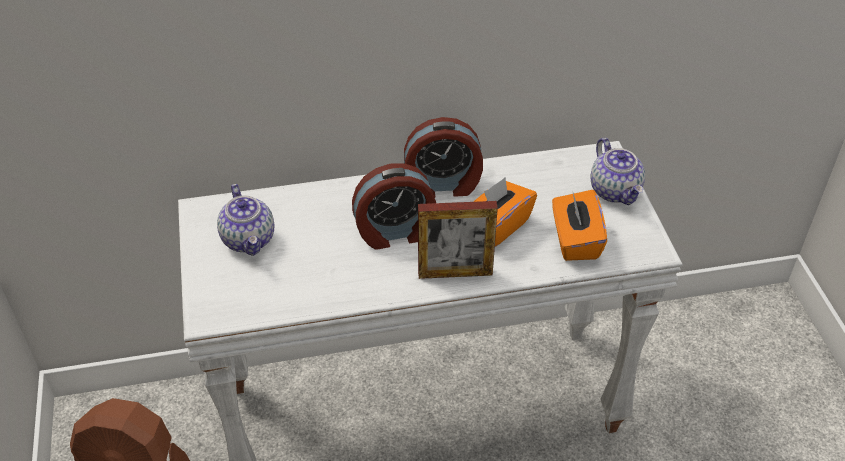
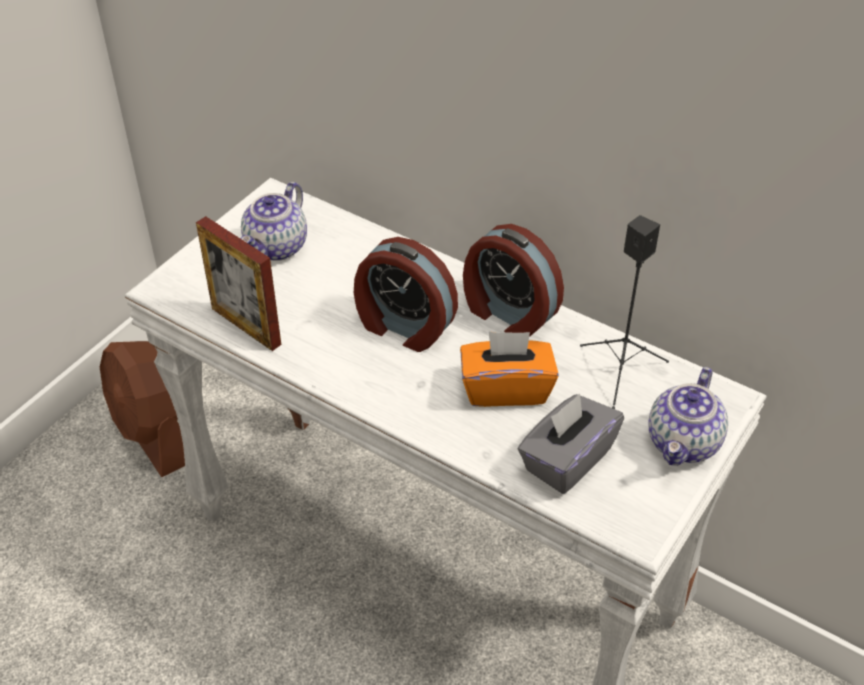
camera: 45 degrees right, 0 degrees up
(455, 273) = (405, 402): picture frame -> picture frame (246, 326)
(540, 175) = (621, 370): none -> black speaker
(575, 241) = (566, 460): orange tissue box -> grey tissue box

